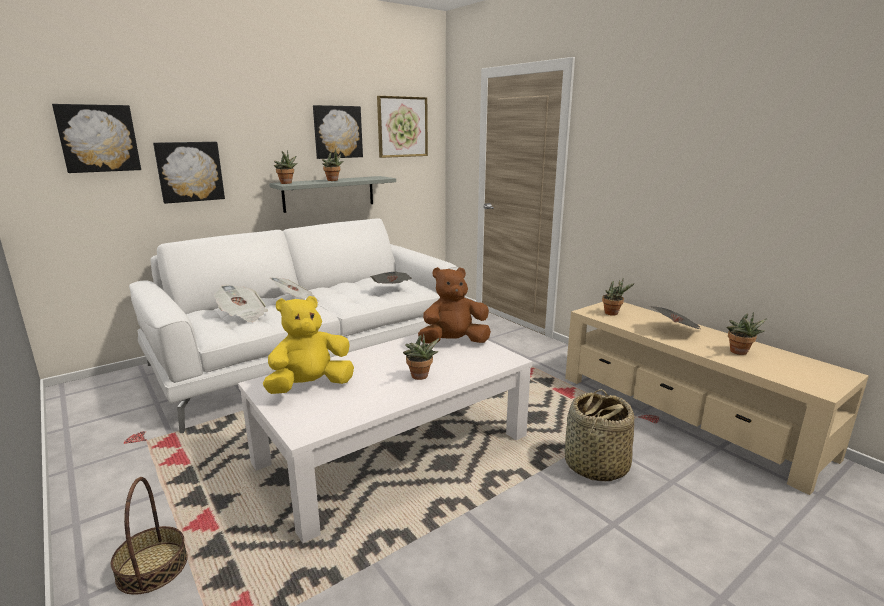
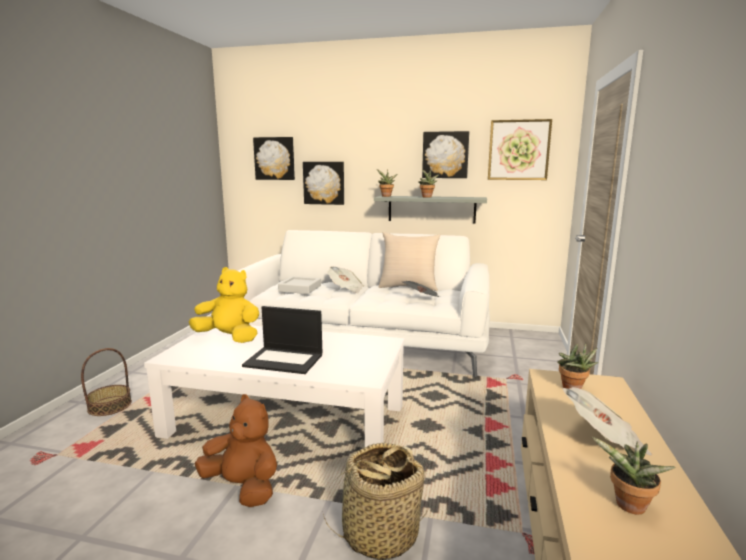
camera: 50 degrees right, 5 degrees down
(243, 315) = (300, 288): newspaper -> grey tray
(348, 282) = (408, 287): none -> beige pillow
(420, 377) = (285, 360): potted plant -> laptop
(453, 343) = (365, 350): brown plush toy -> brown plush toy (243, 487)

